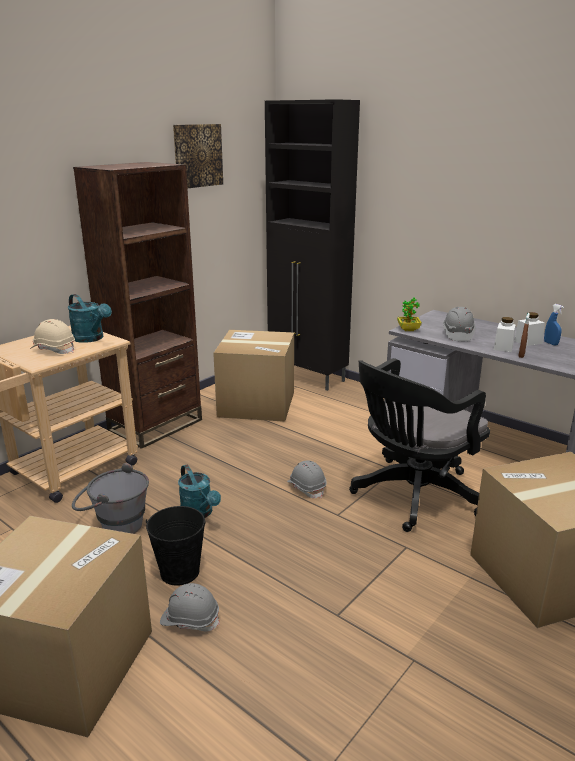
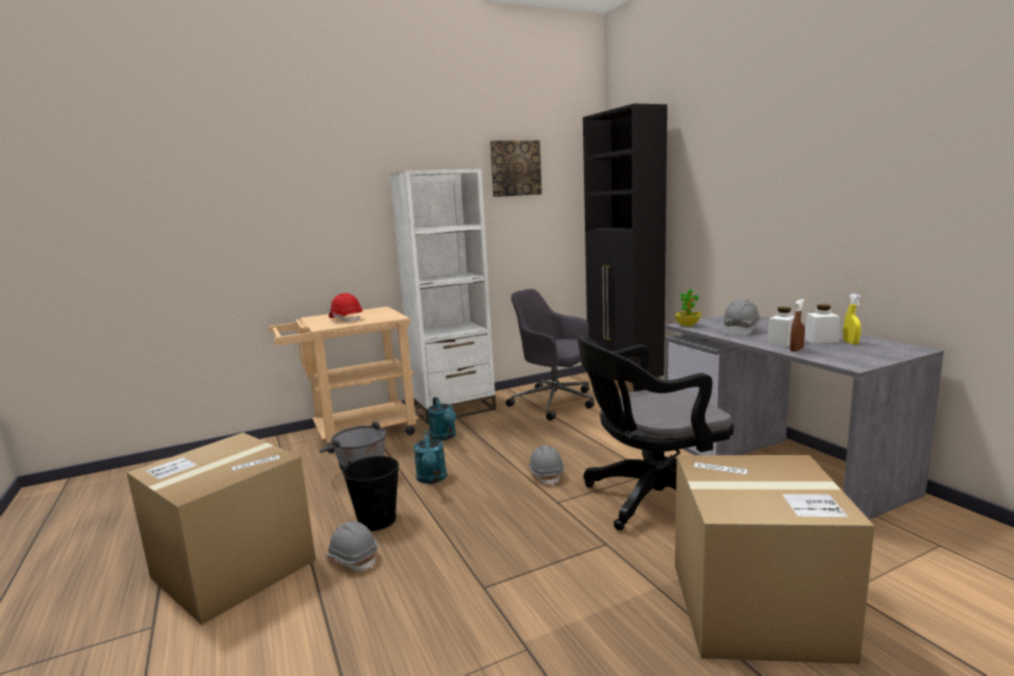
camera: 25 degrees right, 10 degrees down
(53, 349) = (346, 319): beige hard hat -> red hard hat
(91, 339) = (382, 315): turquoise watering can -> turquoise watering can (444, 437)
(156, 425) = (453, 409): brown bookcase -> white bookcase
(256, 404) = (556, 402): cardboard box -> grey office chair
(550, 343) = (850, 343): blue spray bottle -> yellow spray bottle

